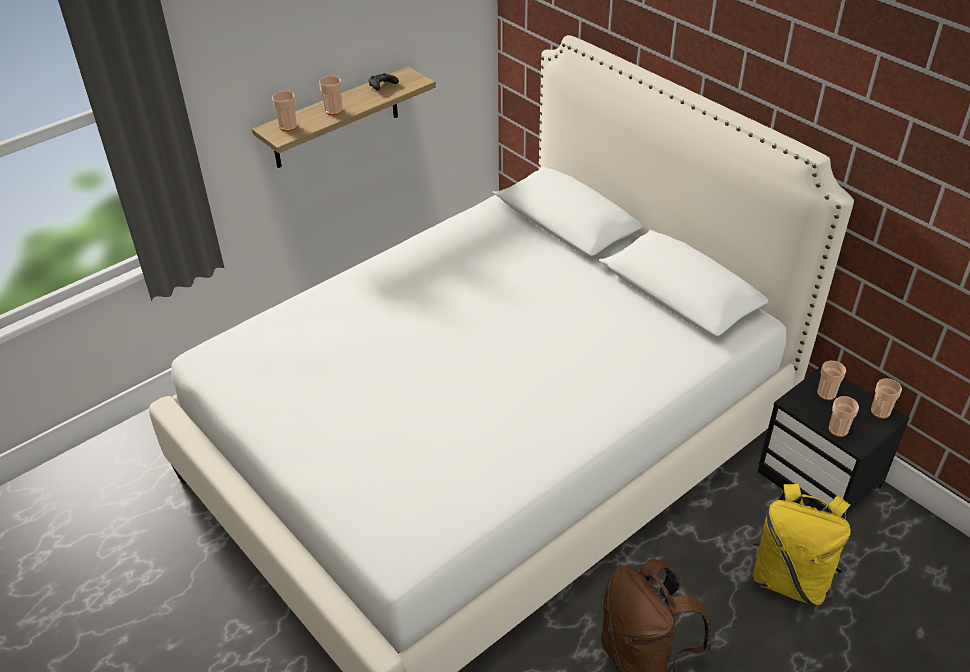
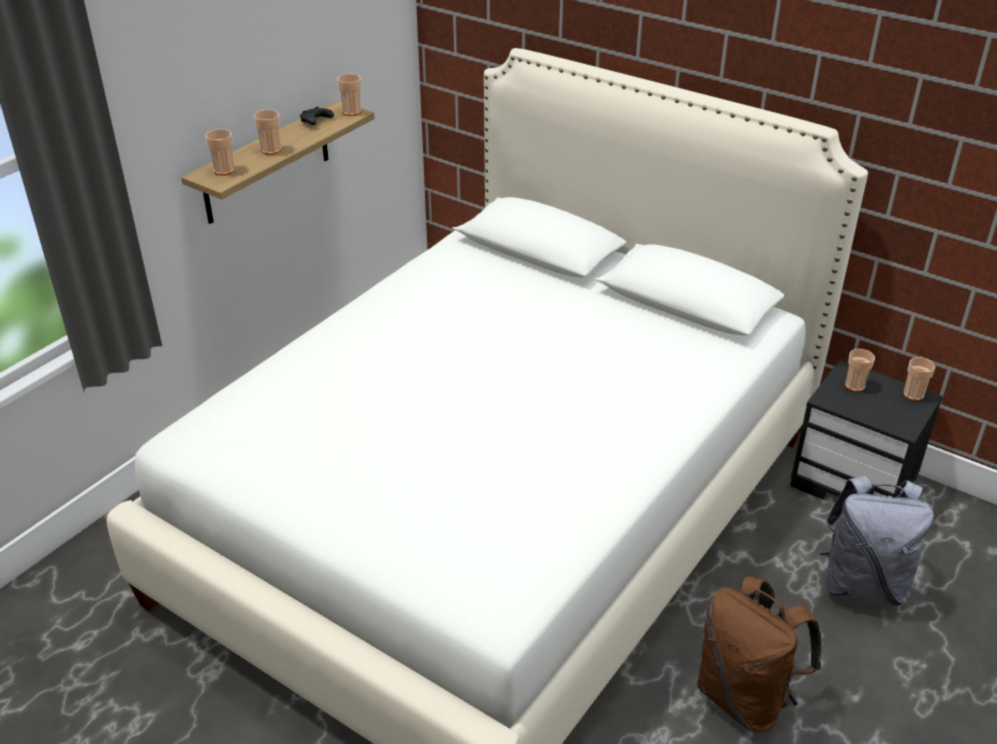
camera: 15 degrees left, 5 degrees down
(790, 578) = (862, 584): yellow backpack -> grey backpack
(838, 430) = (880, 418): cup -> cup (351, 112)

